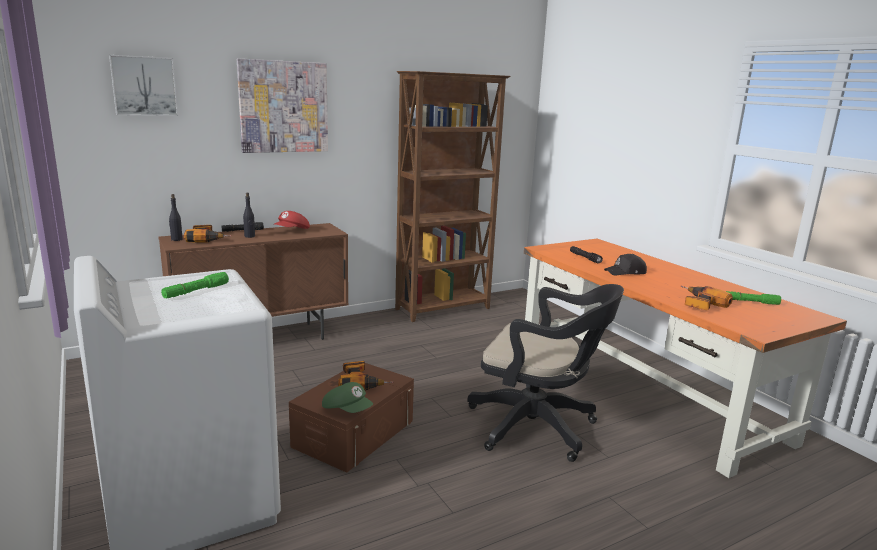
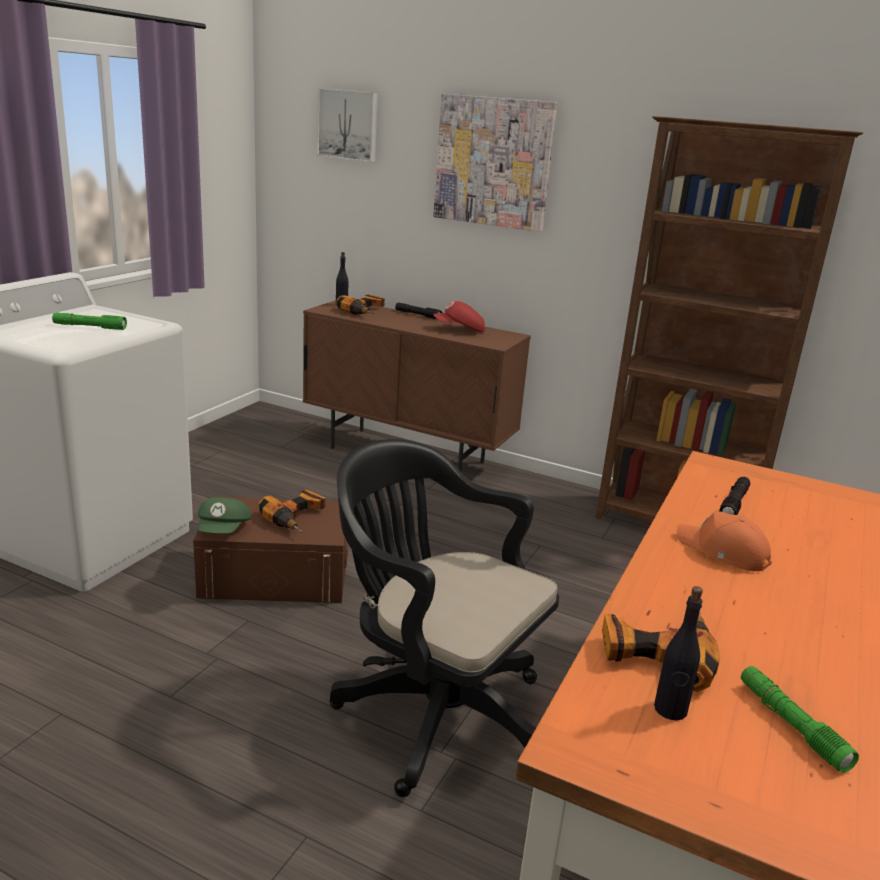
camera: 55 degrees right, 5 degrees up
(249, 236) = (404, 321): black bottle -> black bottle (670, 709)
(538, 427) = (434, 711): black office chair -> black office chair turned 135 degrees clockwise
(626, 272) = (722, 552): black cap -> orange cap

